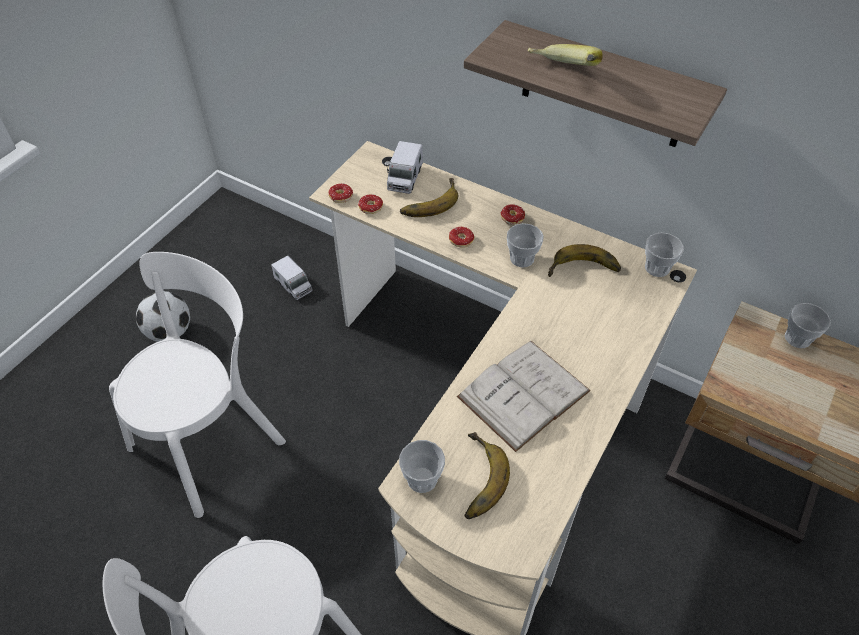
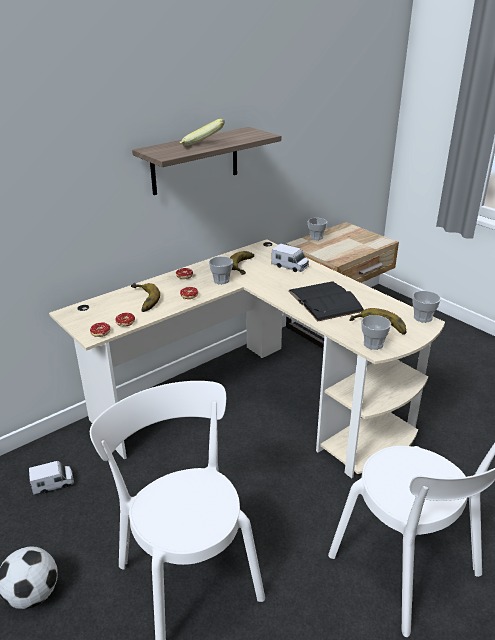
camera: 70 degrees left, 20 degrees down
(405, 178) = (109, 304): toy truck -> toy truck (290, 266)
(523, 394) = (325, 301): white book -> black book
(657, 268) = (258, 247): cup -> cup (422, 318)

